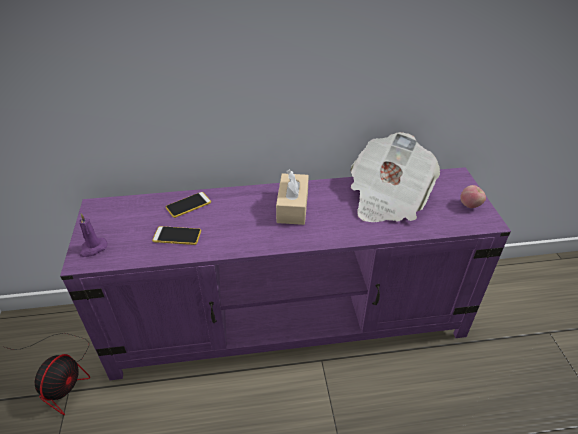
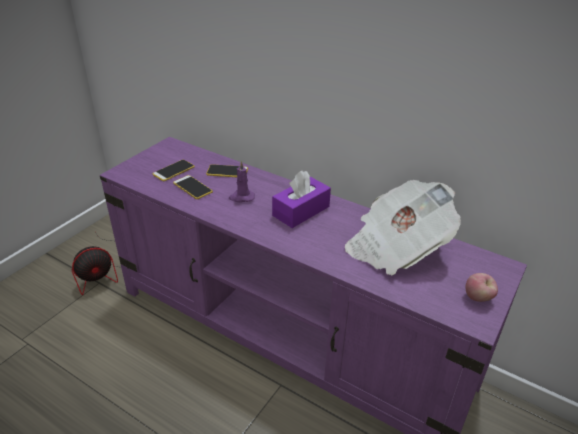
camera: 40 degrees right, 5 degrees down
(93, 248) = (135, 169): purple candle -> purple candle (241, 197)
(136, 230) = (173, 171): none -> phone
(292, 207) = (301, 211): beige tissue box -> purple tissue box

